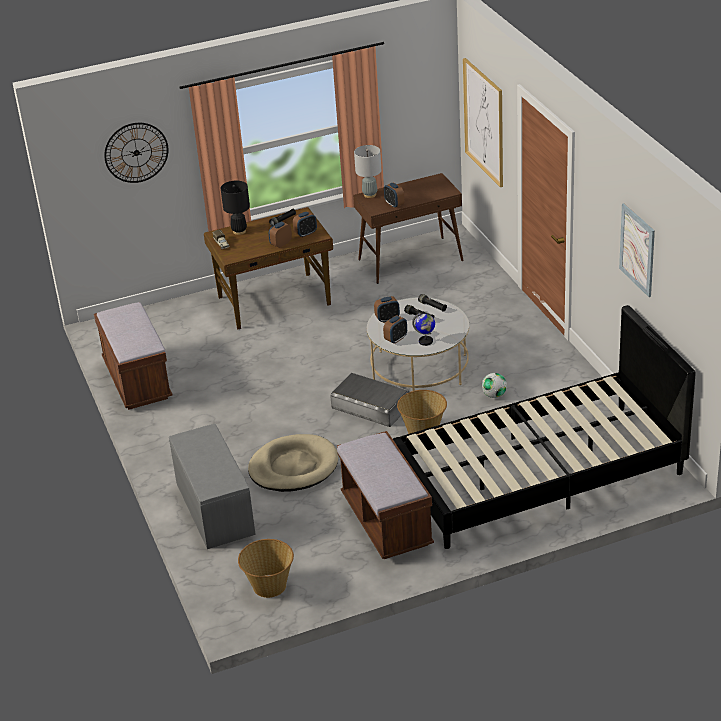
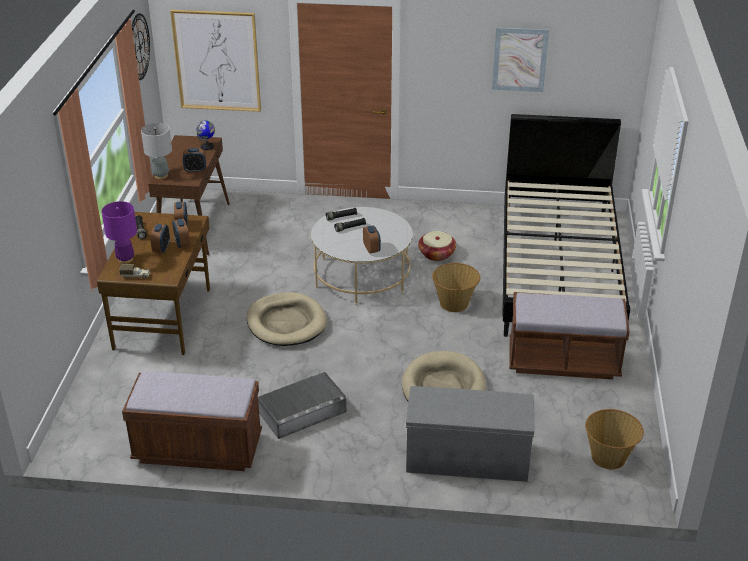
camera: 65 degrees left, 0 degrees up
(136, 152) = (31, 217): wall clock -> wall clock (139, 46)
(239, 231) = (125, 259): black table lamp -> purple table lamp
(317, 357) = (286, 323): none -> beige dog bed
(370, 406) = (391, 318): grey storage box -> grey storage box (302, 411)
(387, 319) = (335, 243): alarm clock -> alarm clock (161, 248)
(426, 341) = (391, 236): globe -> globe (207, 147)
(494, 395) = (436, 254): football -> basket

